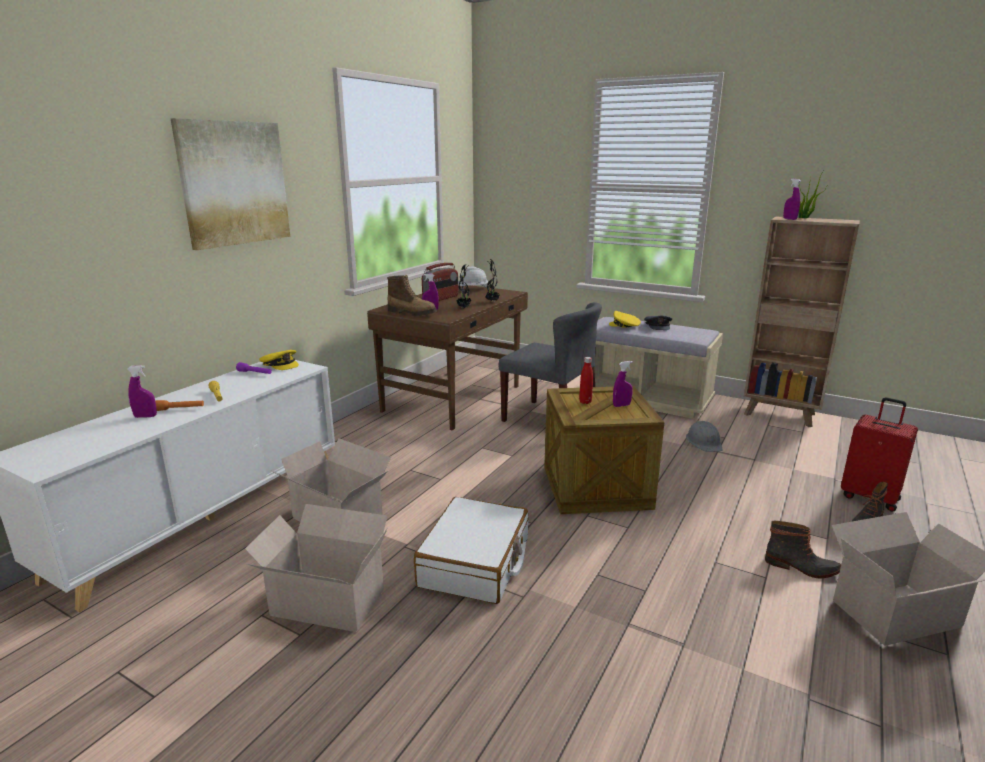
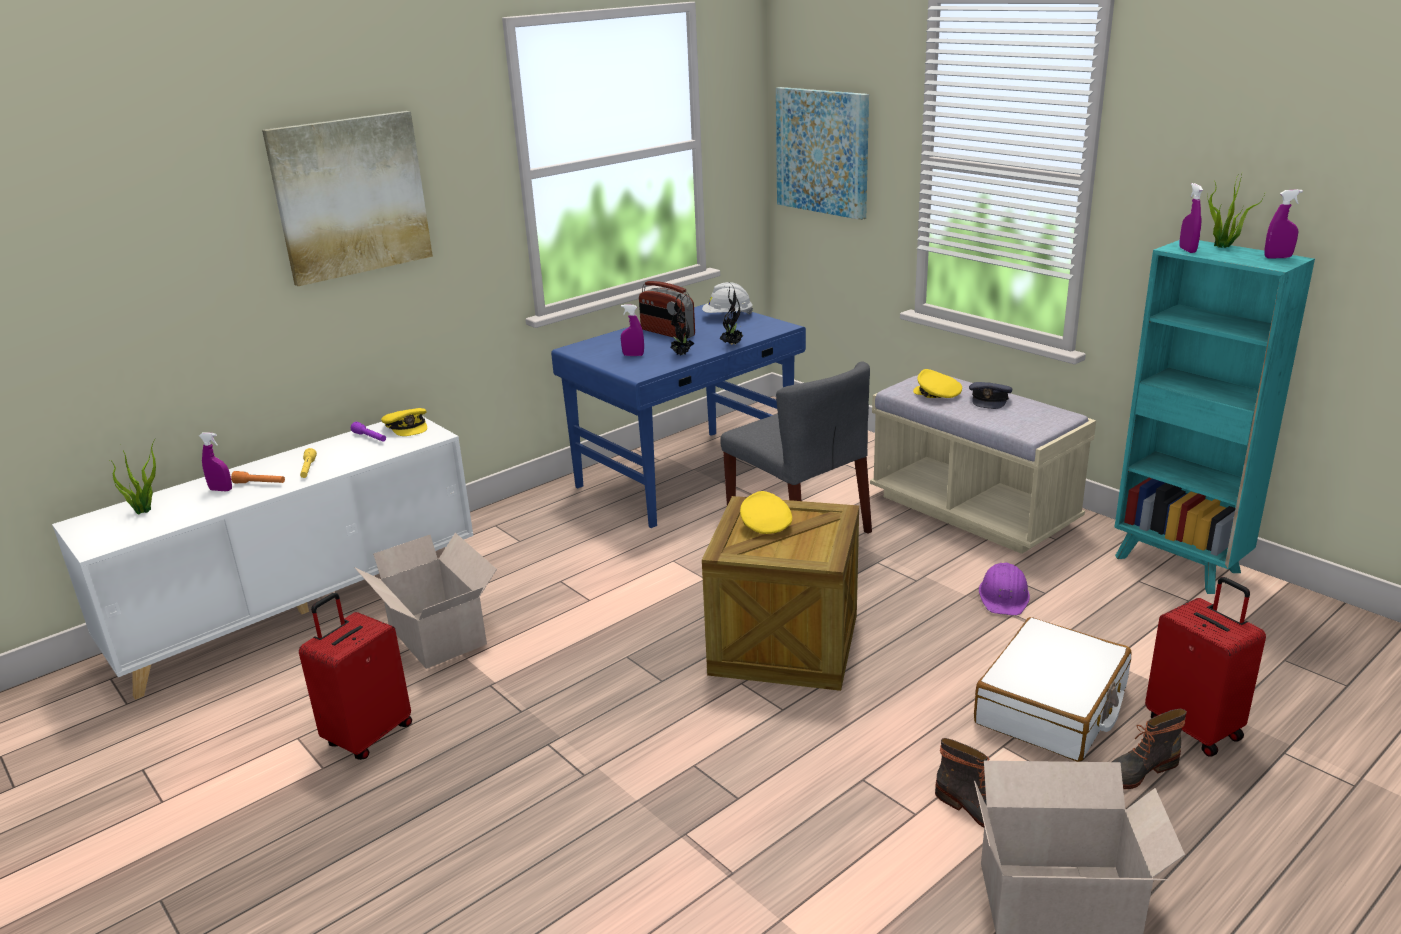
camera: 20 degrees right, 5 degrees up
(79, 437) = (146, 510): none -> potted plant
(325, 601) = (368, 735): cardboard box -> red suitcase
(412, 313) = (604, 360): boot -> none
(441, 298) = (667, 333): radio -> radio turned 75 degrees clockwise
(454, 398) = (687, 476): brown desk -> blue desk
(475, 563) = (557, 722): white suitcase -> white suitcase (1052, 707)
(515, 186) = (823, 151): none -> picture
(585, 402) = (765, 524): red bottle -> yellow cap
(621, 405) = (810, 537): purple spray bottle -> purple spray bottle (1278, 257)
(704, 442) = (1004, 597): grey hard hat -> purple hard hat
(781, 415) = (1179, 565): brown bookcase -> turquoise bookcase

